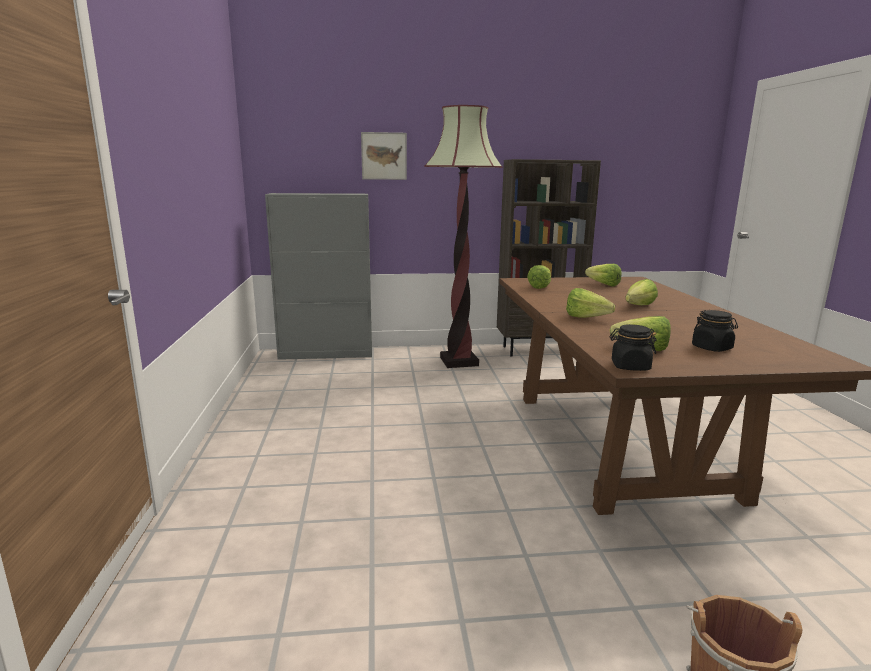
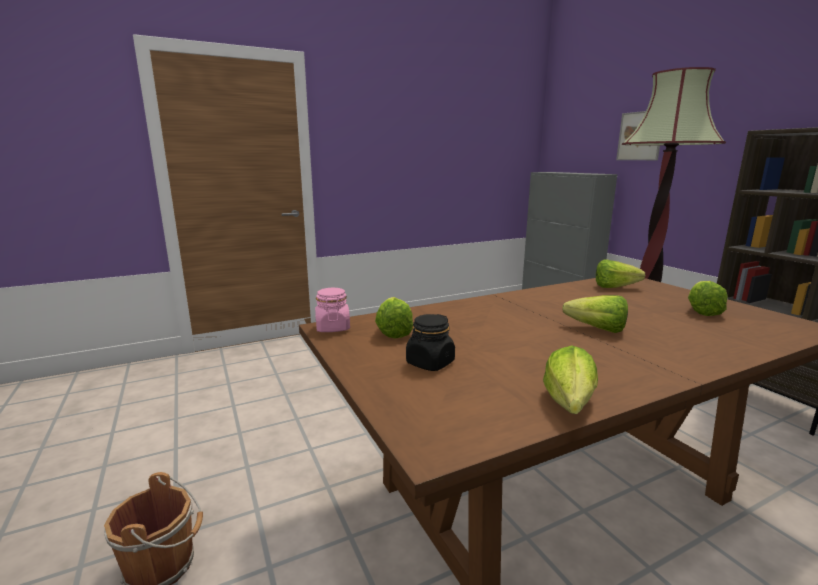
camera: 70 degrees right, 0 degrees up
(589, 319) = (492, 310): lettuce -> lettuce (567, 408)
(630, 366) = (332, 328): black jar -> pink jar

